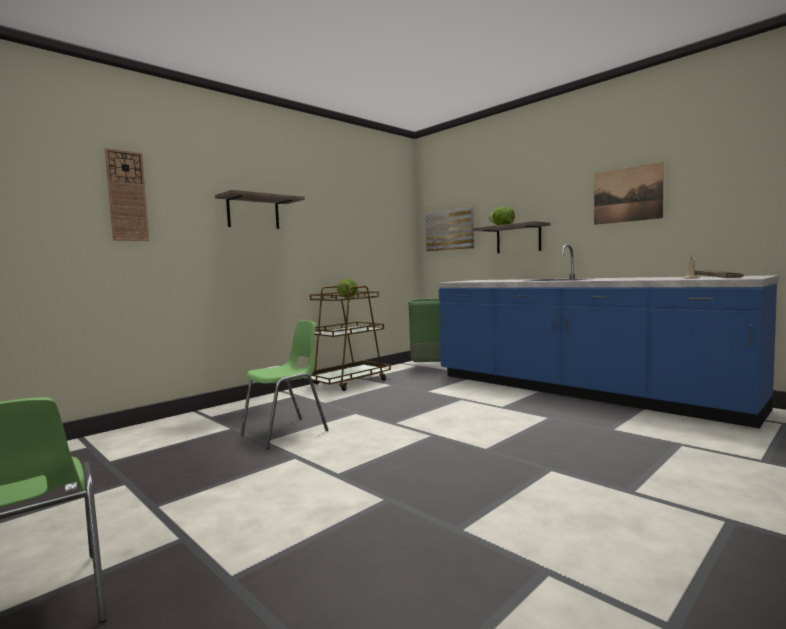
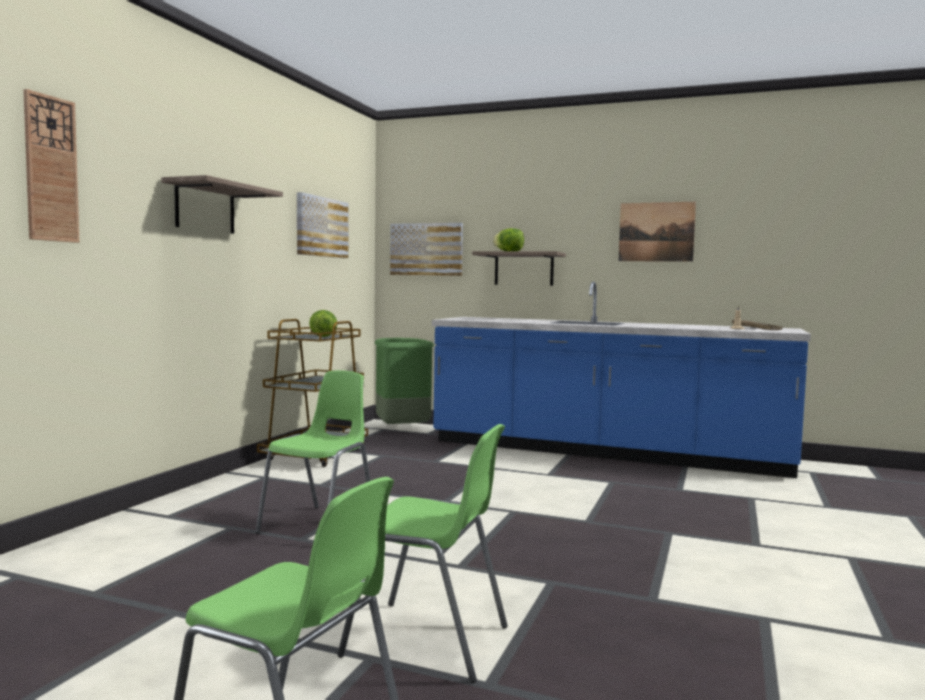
camera: 25 degrees left, 0 degrees up
(237, 532) = (428, 641): none -> green chair
(362, 220) = (321, 227): none -> picture

